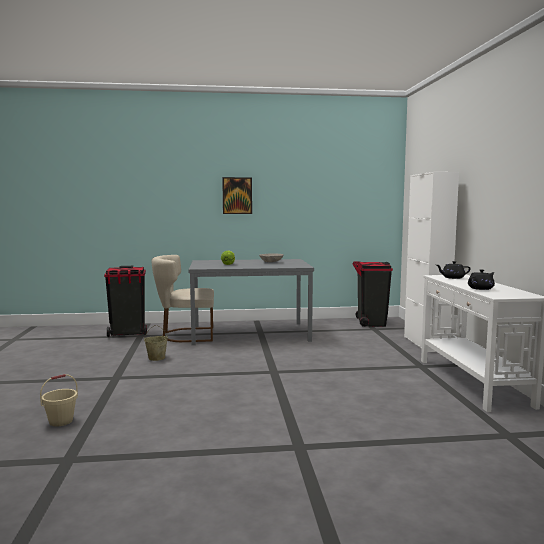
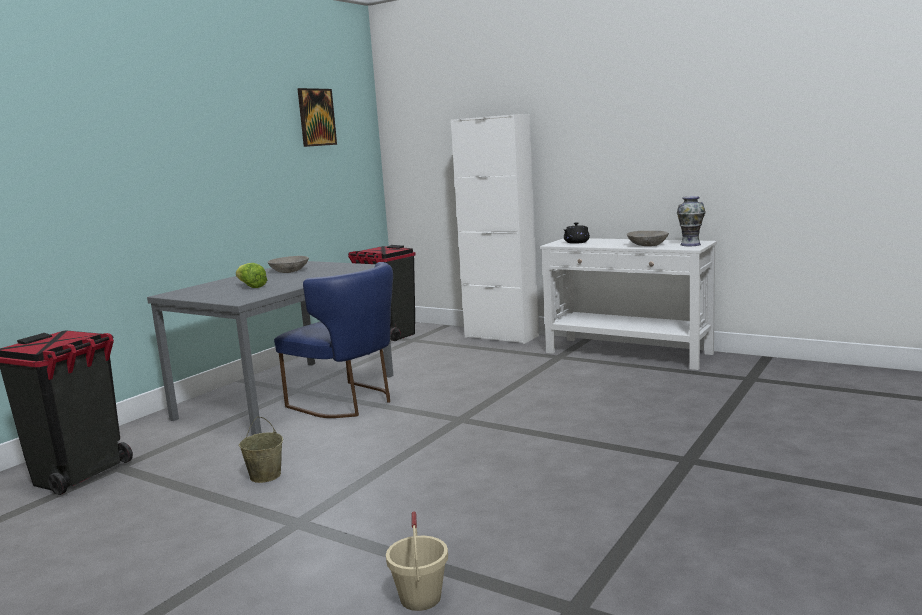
camera: 50 degrees left, 5 degrees up
(185, 335) = (199, 435): beige chair -> none
(237, 195) = (181, 165): picture -> picture (316, 117)
(260, 345) = (348, 402): none -> blue chair
(481, 288) = (646, 245): black teapot -> grey bowl
(511, 295) = (690, 244): none -> vase

